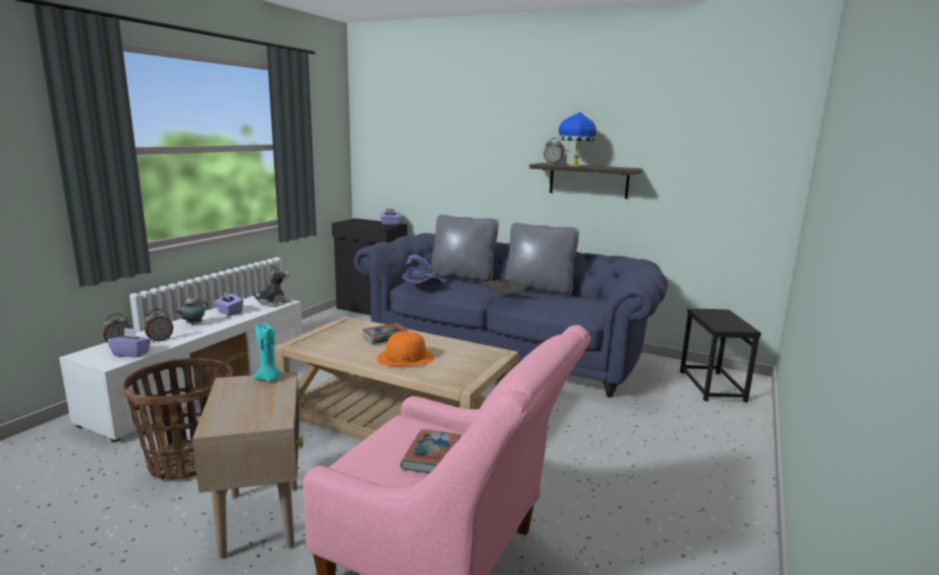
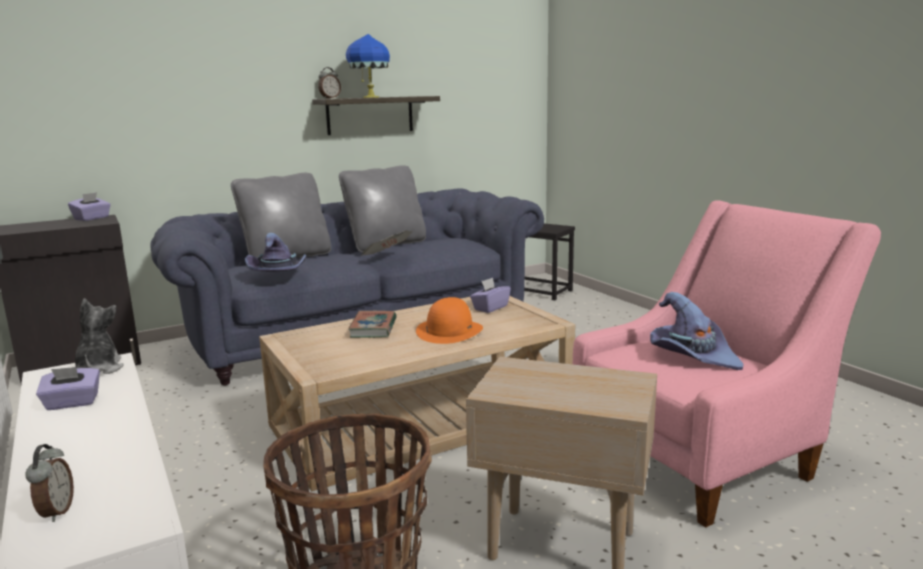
camera: 55 degrees left, 0 degrees up
(131, 353) = (127, 501): purple tissue box -> purple tissue box (490, 308)
(160, 340) = (101, 470): alarm clock -> none
(193, 324) = (74, 436): teapot -> none
(269, 379) = (508, 371): turquoise candle -> none
(432, 456) = (692, 356): book -> purple hat

